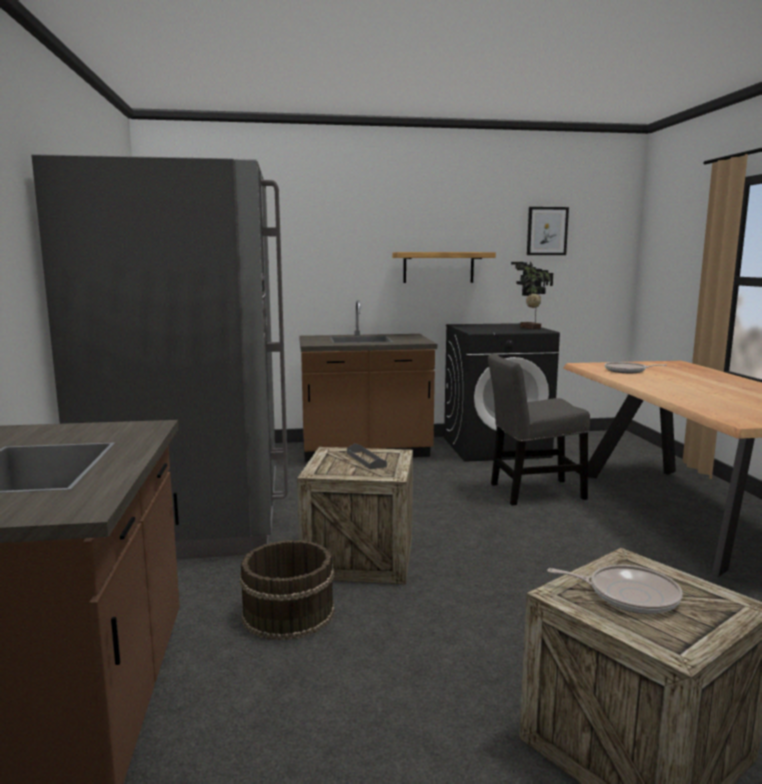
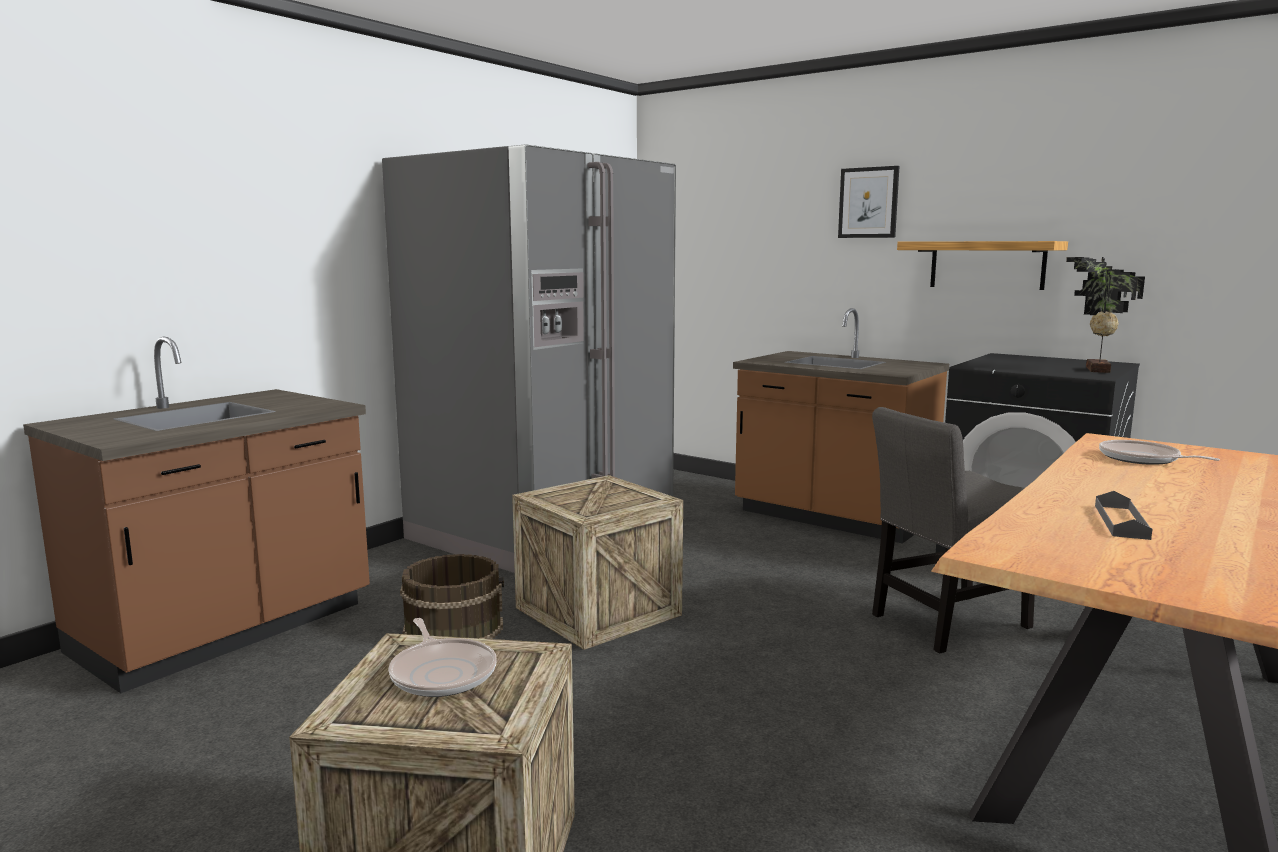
camera: 45 degrees right, 0 degrees up
(366, 460) = (609, 496): grey tray -> grey tray (1121, 521)
(532, 492) = (945, 623): grey chair -> grey chair turned 60 degrees counterclockwise
(547, 231) = (1197, 202): picture -> picture (868, 202)

